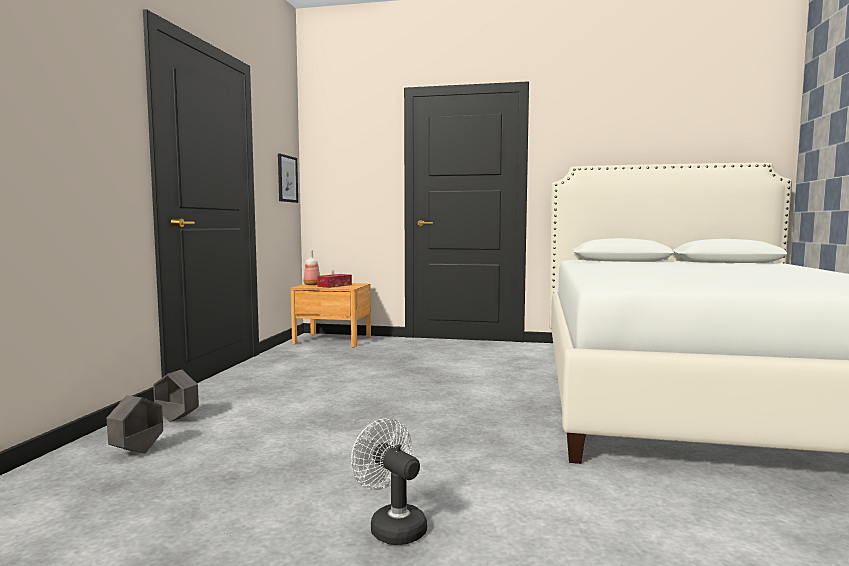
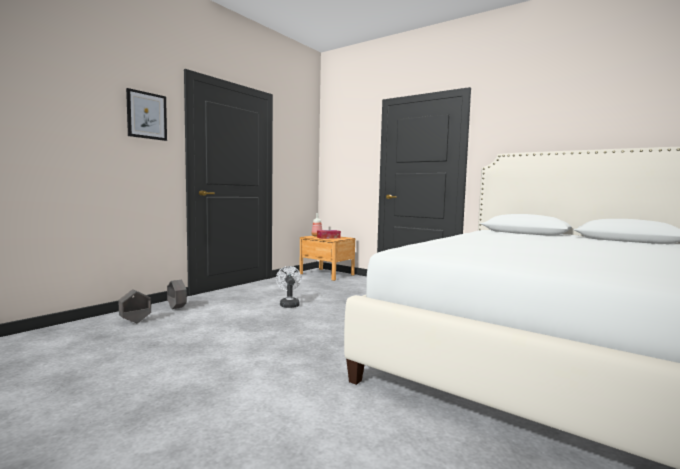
camera: 25 degrees right, 0 degrees up
(287, 179) = (305, 165): picture -> picture (147, 115)
(392, 526) = (184, 391): white fan -> white fan (289, 304)

